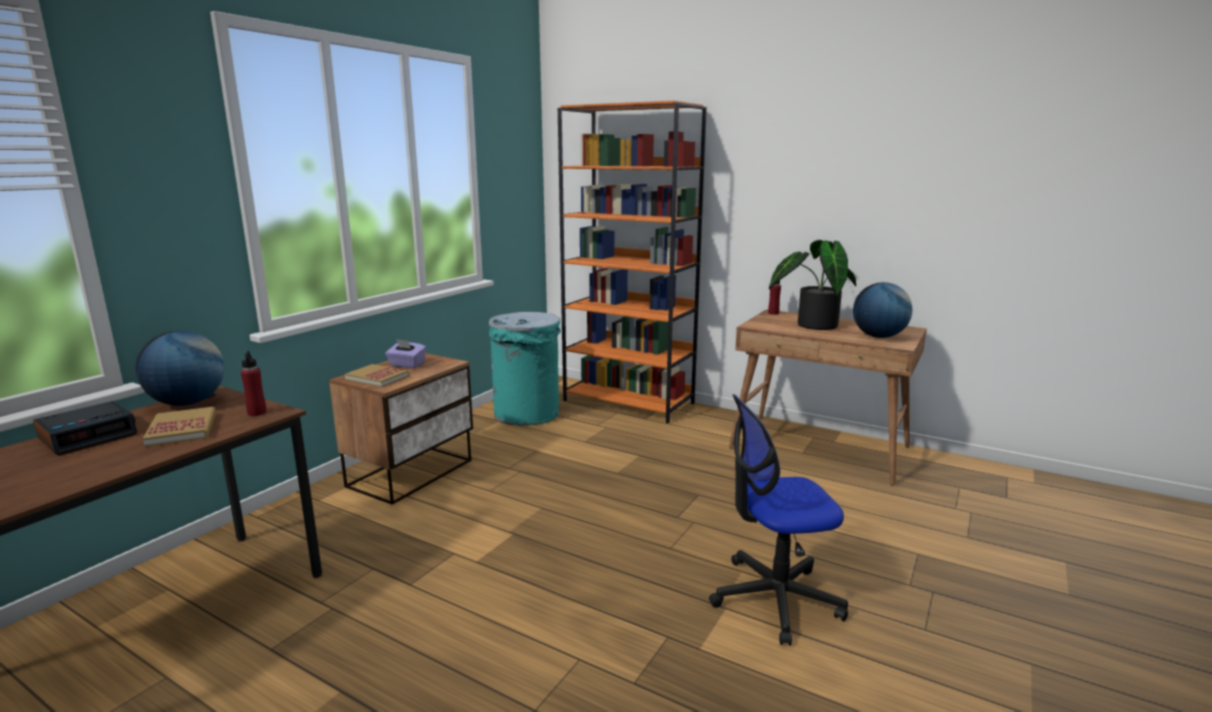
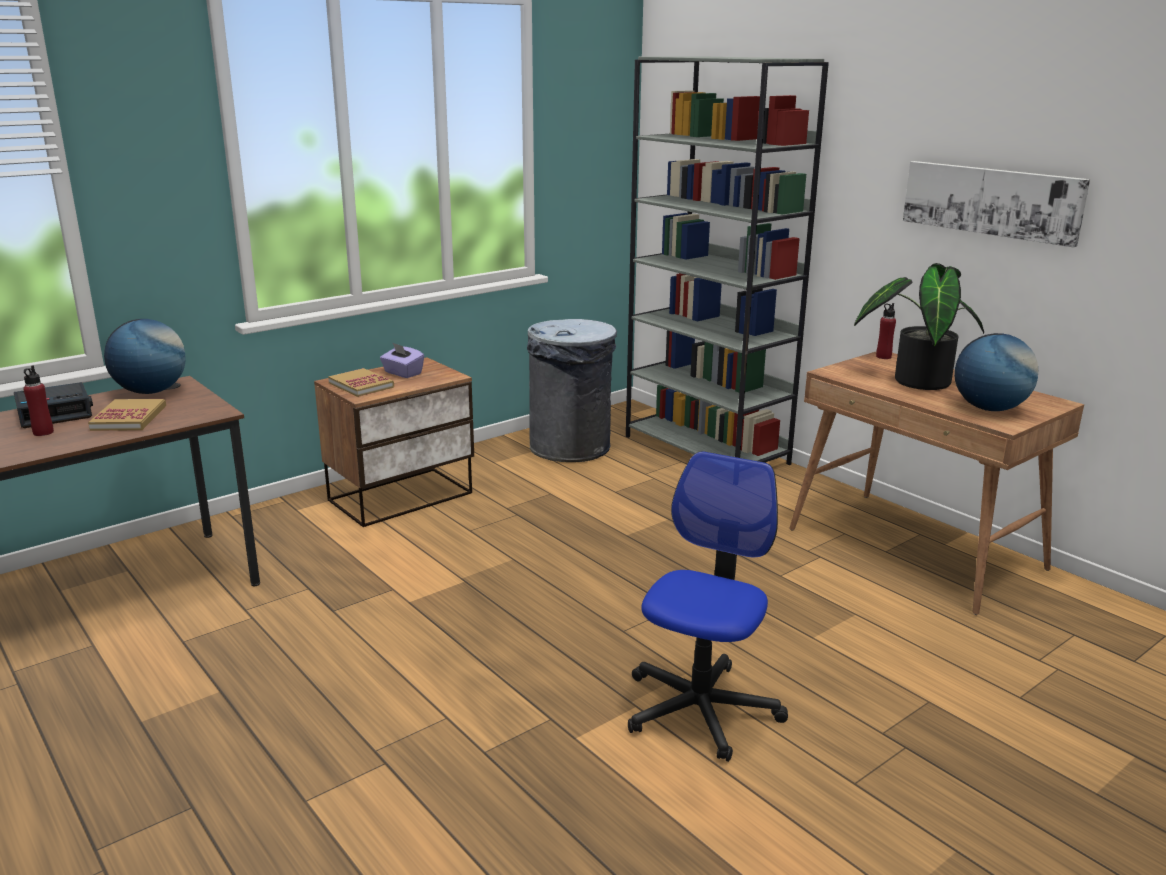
camera: 20 degrees right, 5 degrees up
(257, 413) = (200, 410): red bottle -> red bottle (43, 432)
(527, 414) = (570, 448): turquoise trash can -> grey trash can
(629, 402) = (707, 450): orange bookcase -> grey bookcase
(775, 598) = (700, 709): office chair -> office chair turned 105 degrees clockwise
(842, 196) = (991, 201): none -> picture

